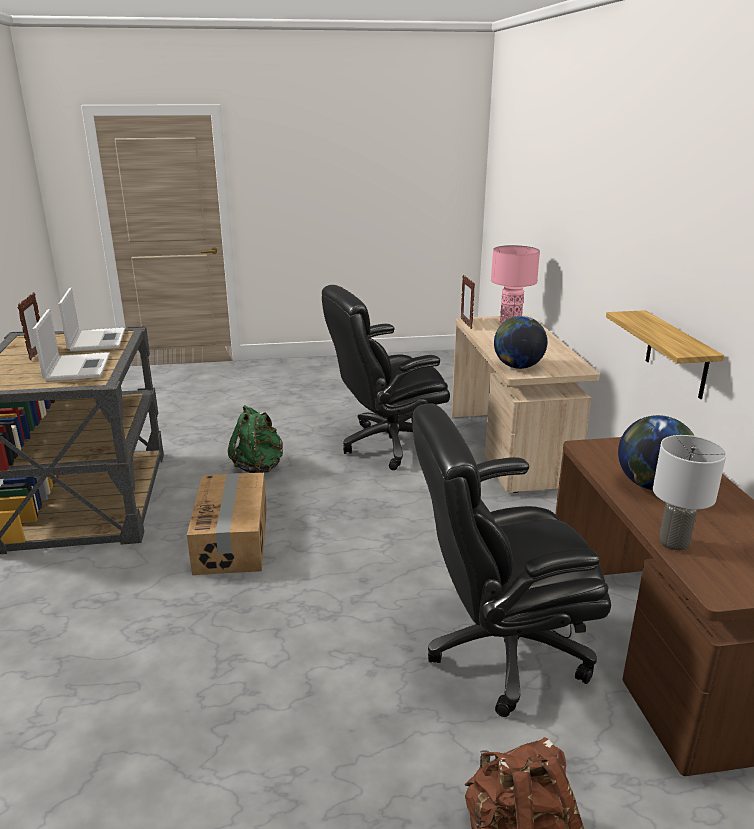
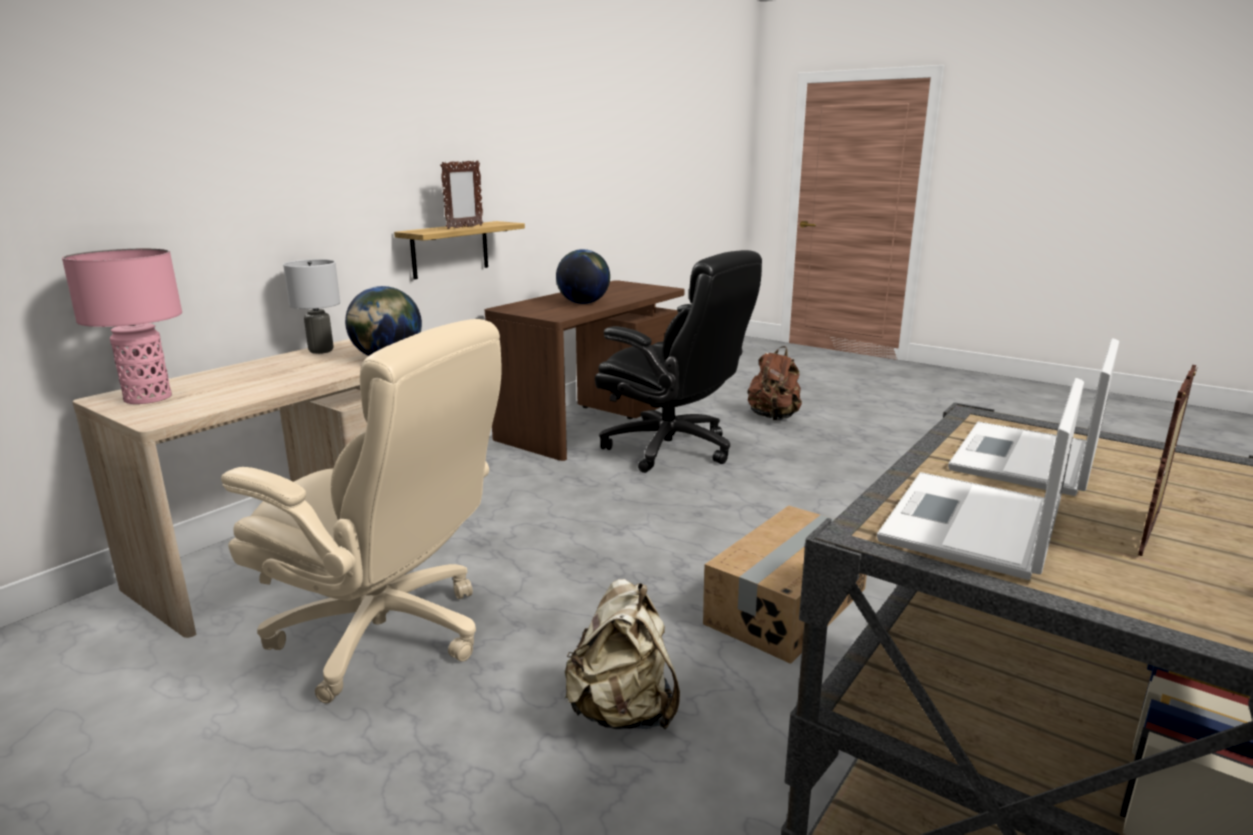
camera: 135 degrees left, 5 degrees down
(259, 467) = (623, 711): green backpack -> beige backpack
(386, 445) = (388, 639): black office chair -> beige office chair
(466, 324) = (187, 416): picture frame -> picture frame (464, 227)
(675, 544) = (643, 295): white table lamp -> white table lamp (322, 351)

